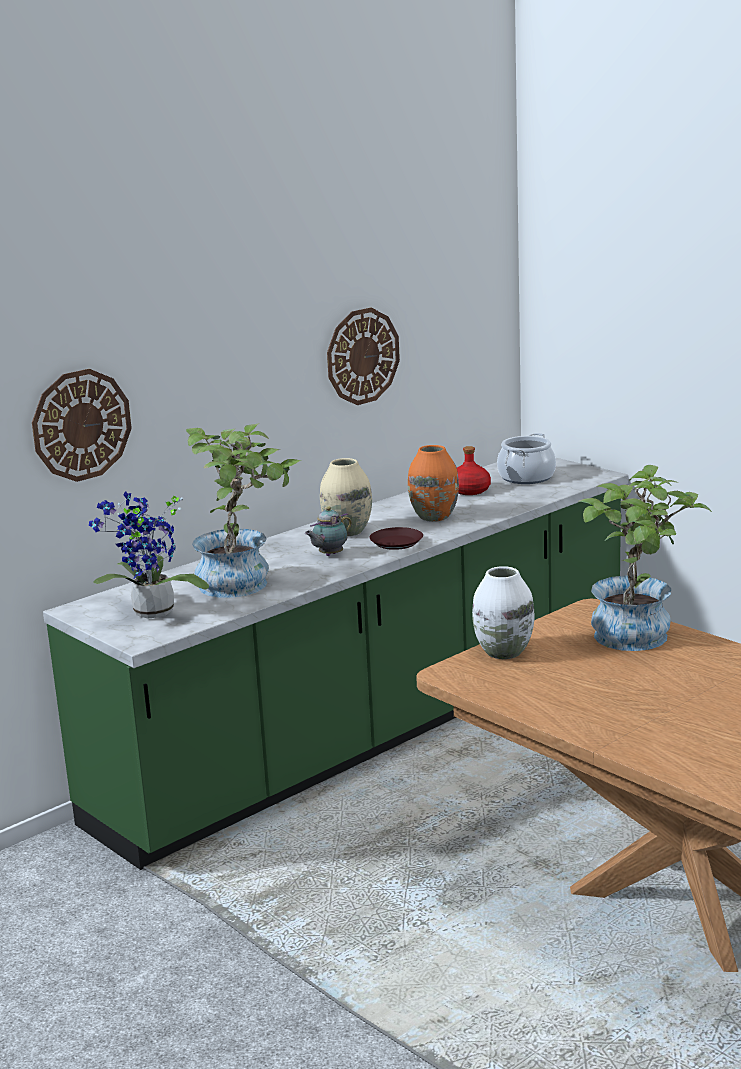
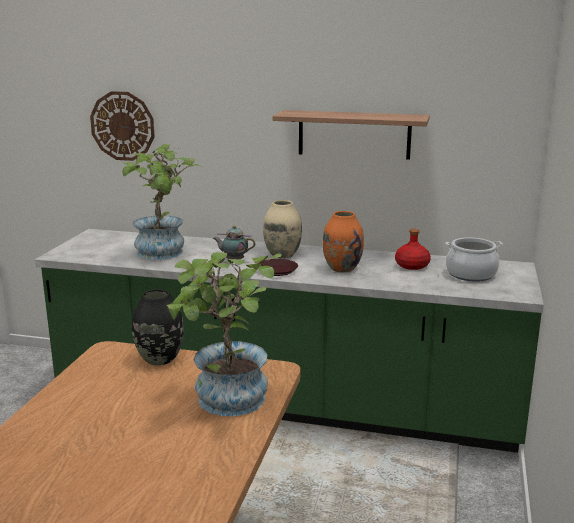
camera: 55 degrees right, 0 degrees up
(151, 614) = (98, 247): potted plant -> none
(362, 356) = (354, 134): wall clock -> shelf
(503, 652) = (159, 359): white vase -> black vase

